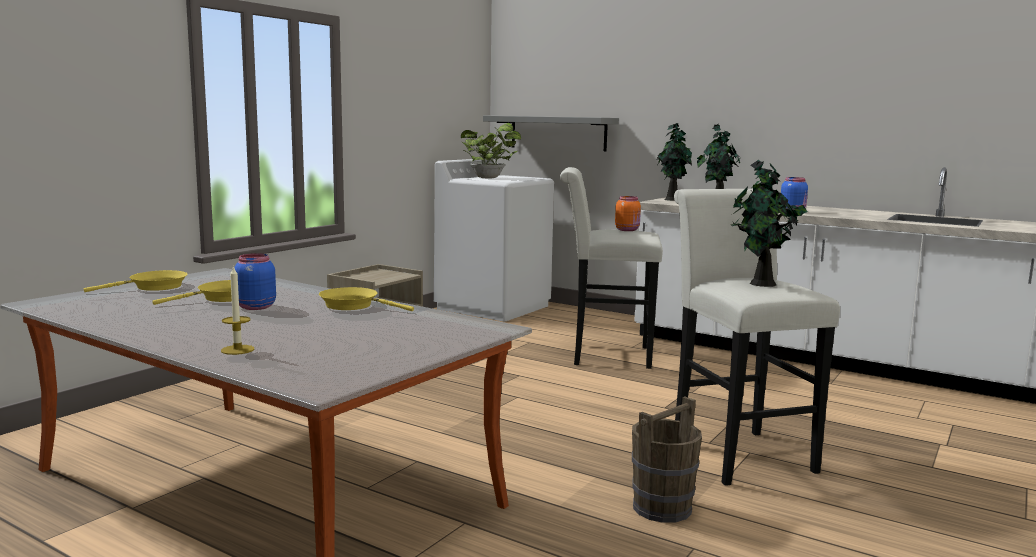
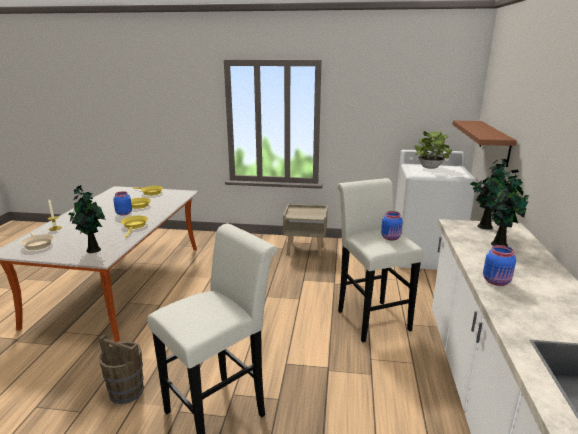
camera: 65 degrees right, 10 degrees up
(327, 362) = (37, 244): none -> beige frying pan
(558, 133) = (494, 142): grey shelf -> brown shelf
(627, 230) = (391, 238): orange jar -> blue jar
(761, 284) = (198, 310): potted plant -> potted plant (92, 249)

